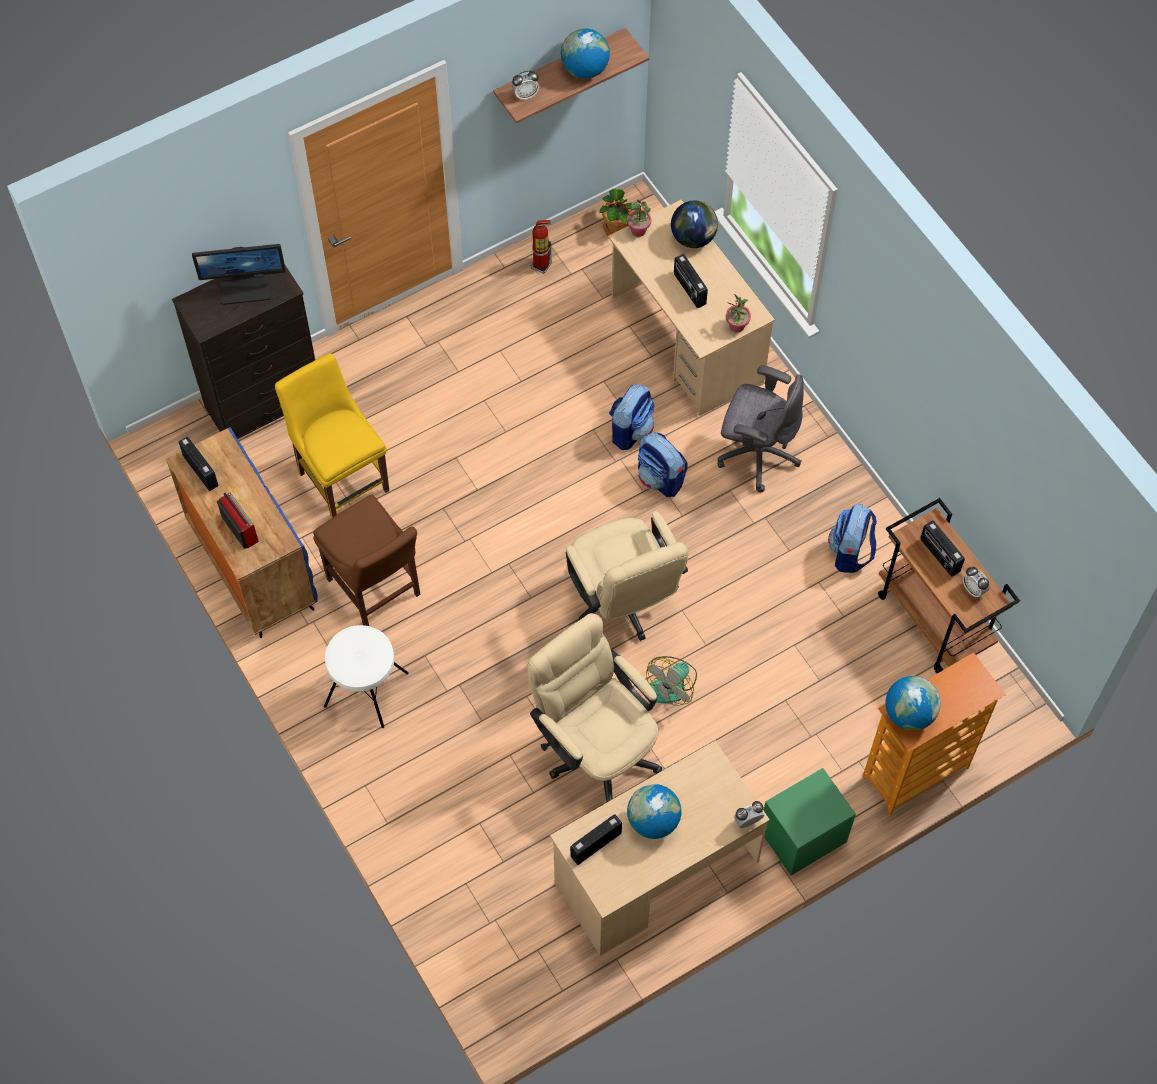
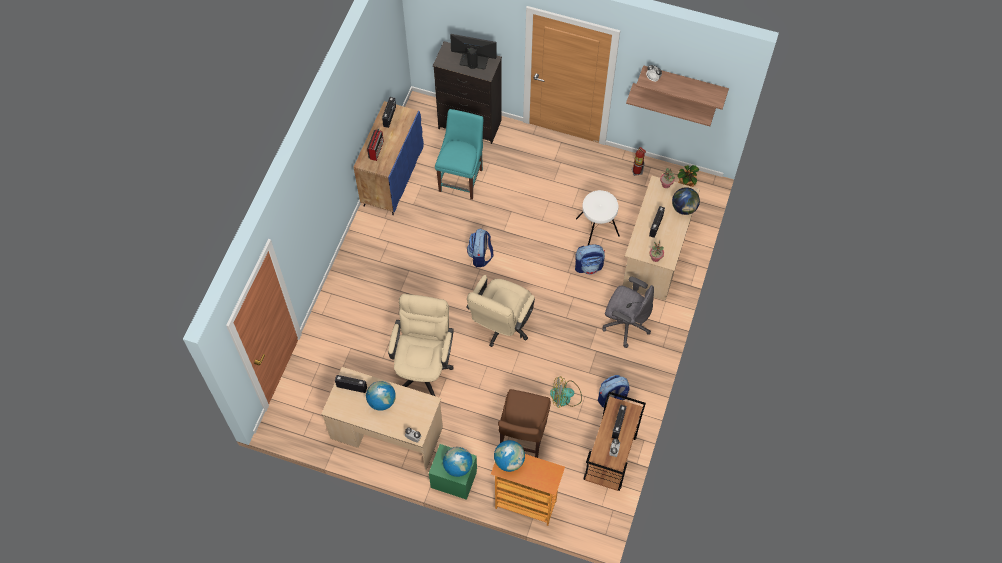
camera: 50 degrees right, 0 degrees up
(245, 287) = (473, 61): monitor -> monitor turned 150 degrees clockwise
(342, 478) = (462, 178): yellow chair -> turquoise chair
(365, 690) = (374, 261): white stool -> white stool (597, 227)
(375, 590) = (422, 230): brown chair -> brown chair (522, 438)
(549, 112) = (673, 100): none -> shelf
(585, 69) = (689, 89): globe -> globe (458, 466)
(660, 478) = (576, 295): backpack -> backpack (480, 256)
(671, 684) = (480, 373): fan -> fan (565, 397)
(757, 453) = (626, 324): grey office chair -> grey office chair turned 45 degrees counterclockwise

